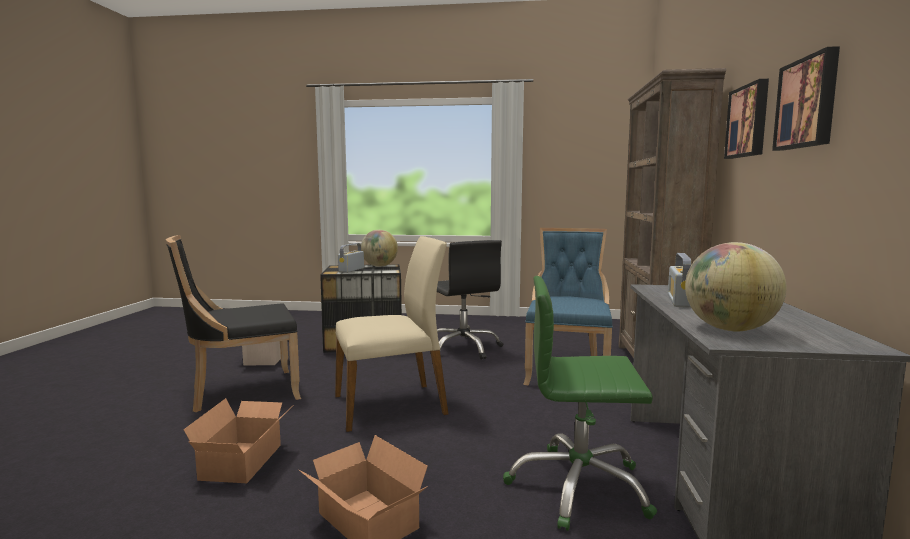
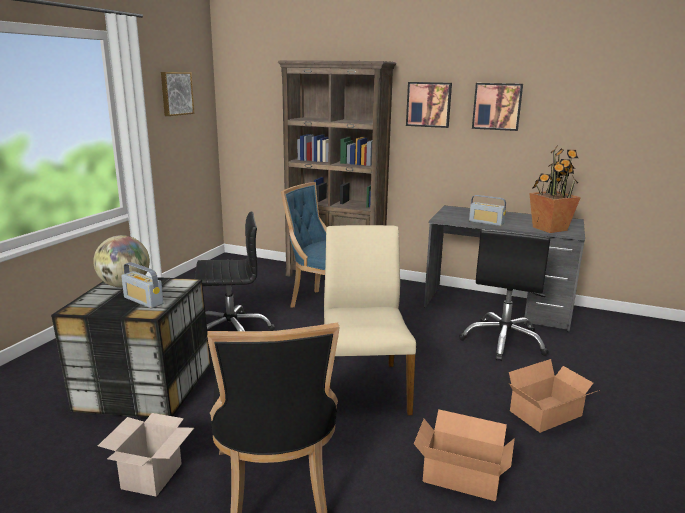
camera: 75 degrees left, 10 degrees up
(578, 487) = (503, 341): green office chair -> black office chair
(582, 146) = (176, 93): none -> picture
(729, 329) = (550, 228): globe -> potted plant

